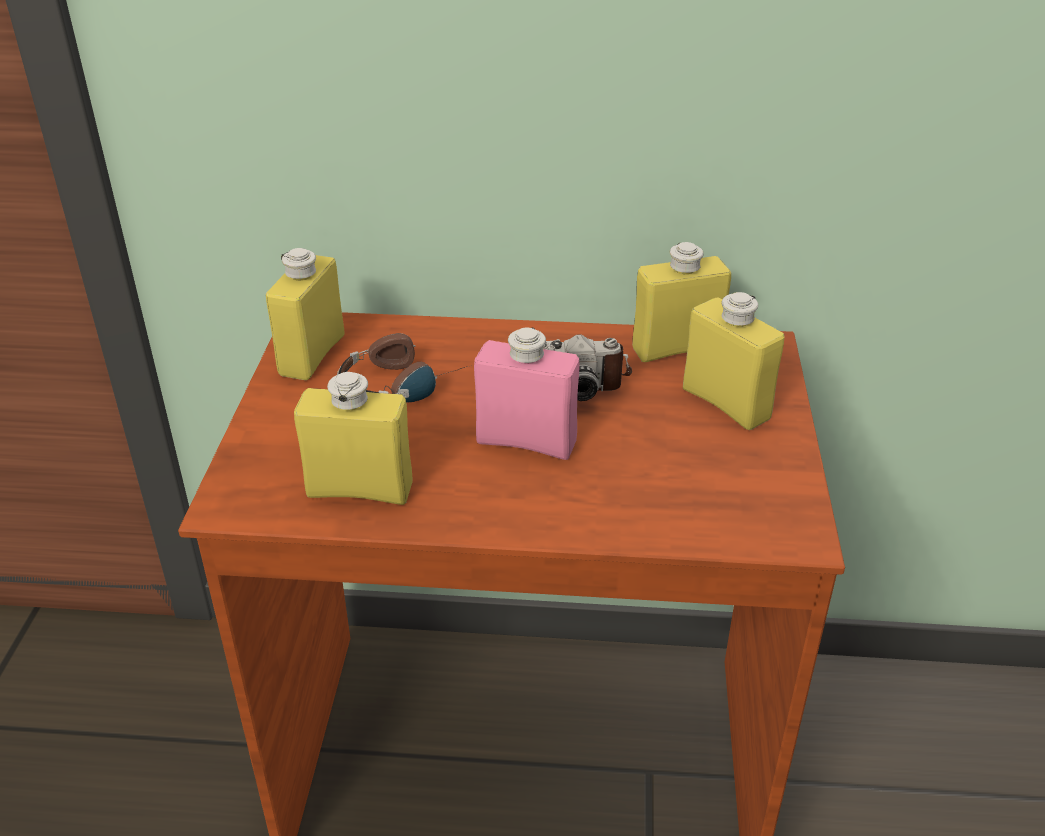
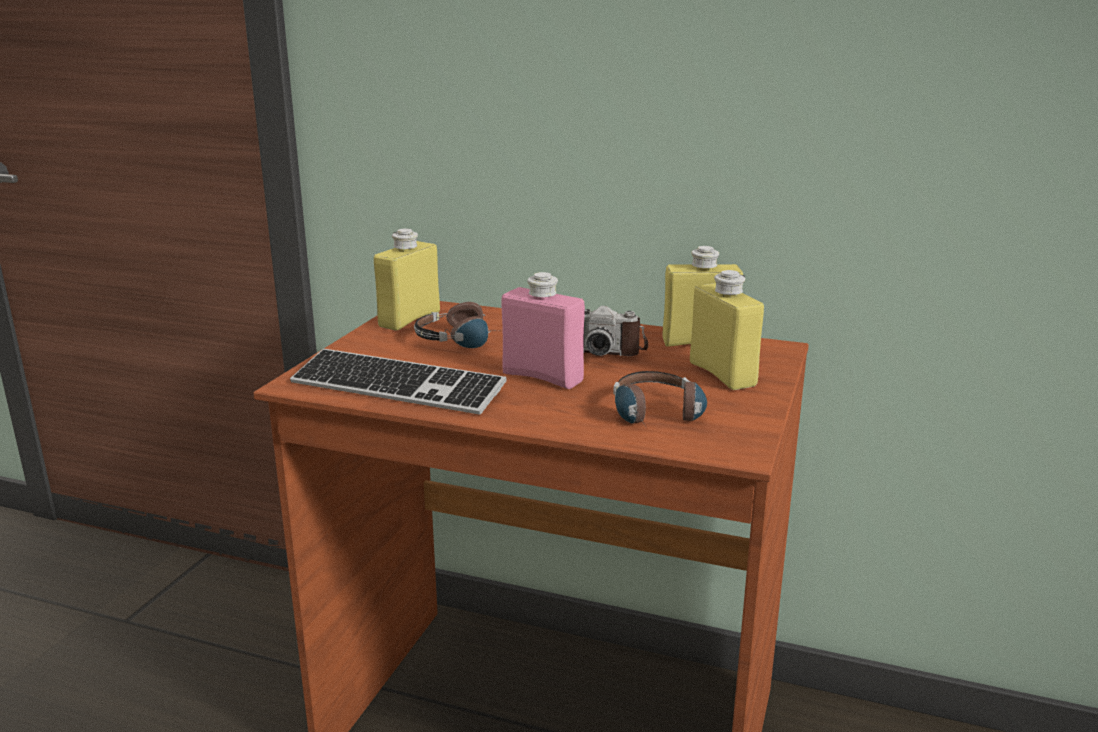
camera: 15 degrees right, 15 degrees down
(360, 490) = (397, 387): yellow bottle -> keyboard
(690, 493) = (659, 418): none -> headphones

